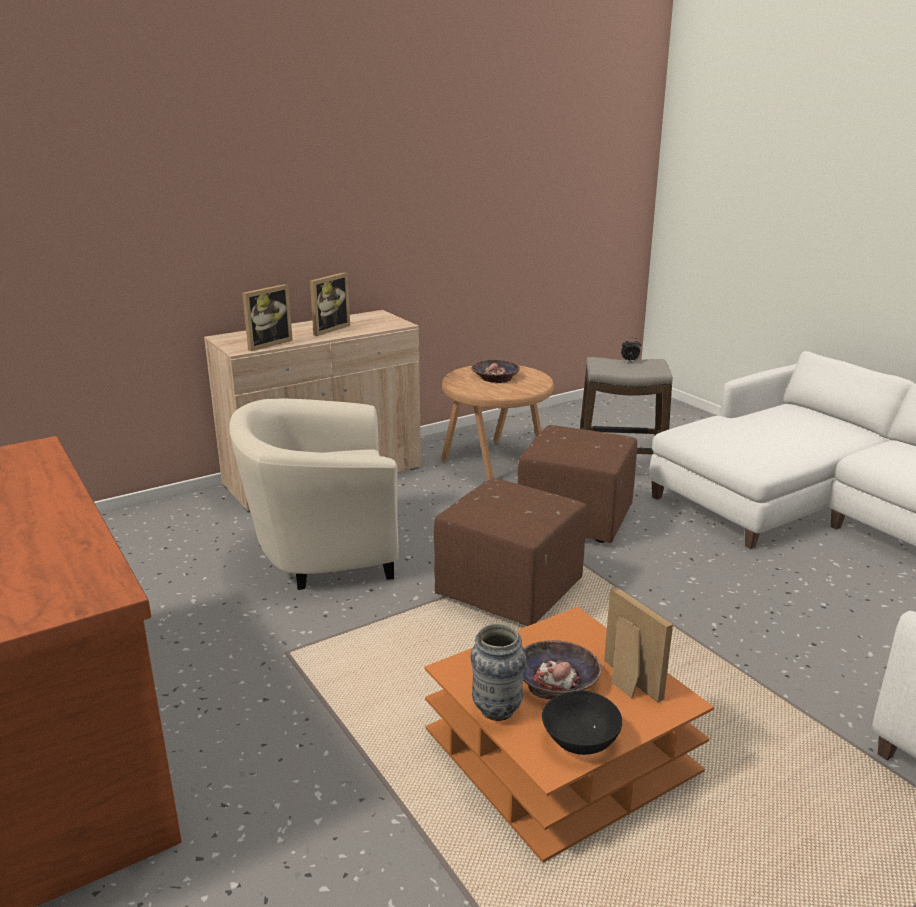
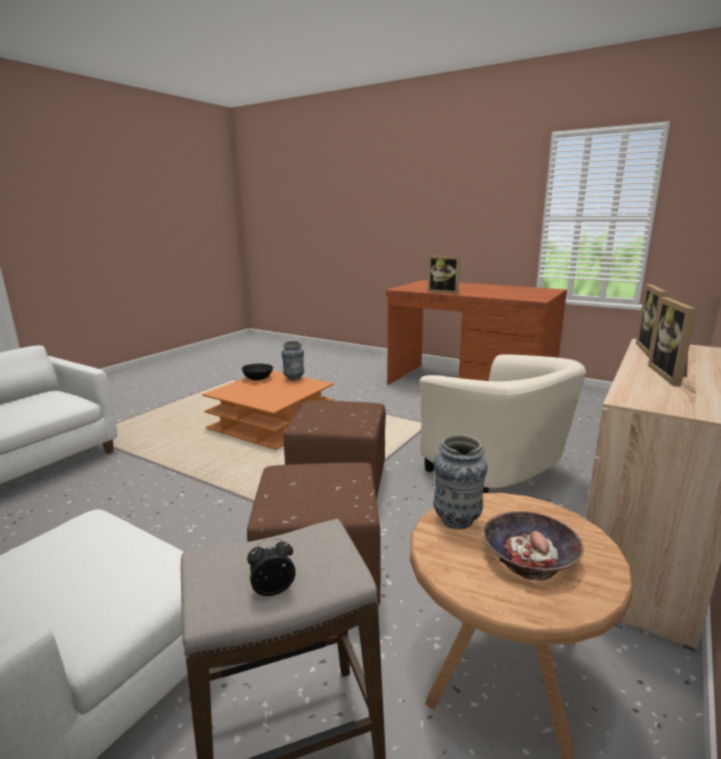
camera: 155 degrees right, 5 degrees down
(322, 552) = (498, 473): beige armchair -> beige armchair turned 90 degrees clockwise
(513, 391) = (457, 520): none -> vase
(556, 680) = (273, 388): bowl -> none
(626, 682) = (242, 393): picture frame -> picture frame (444, 292)

